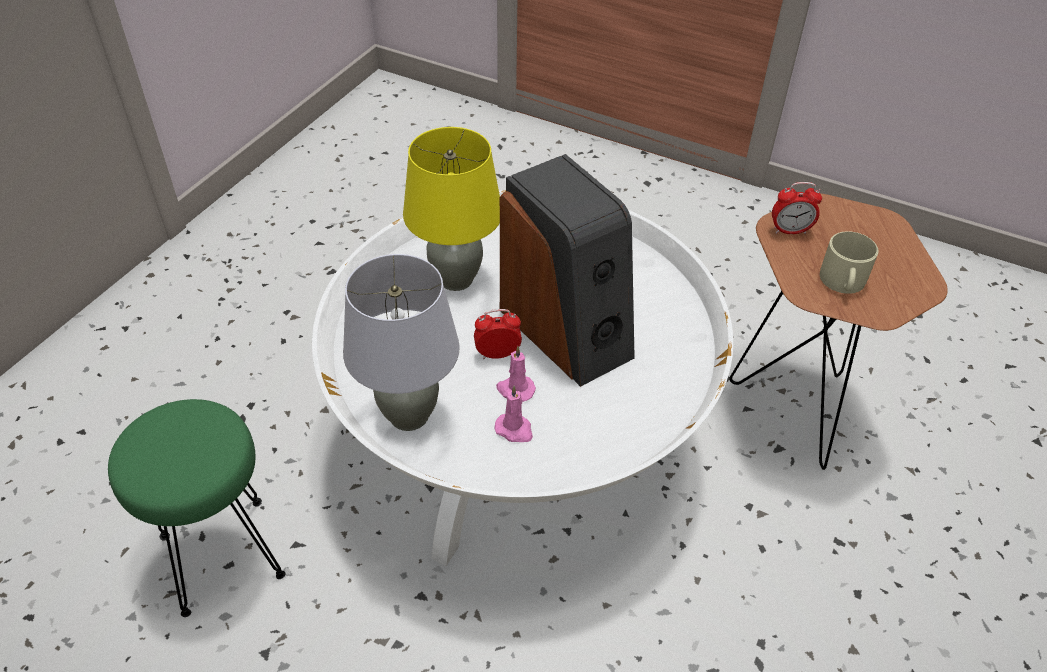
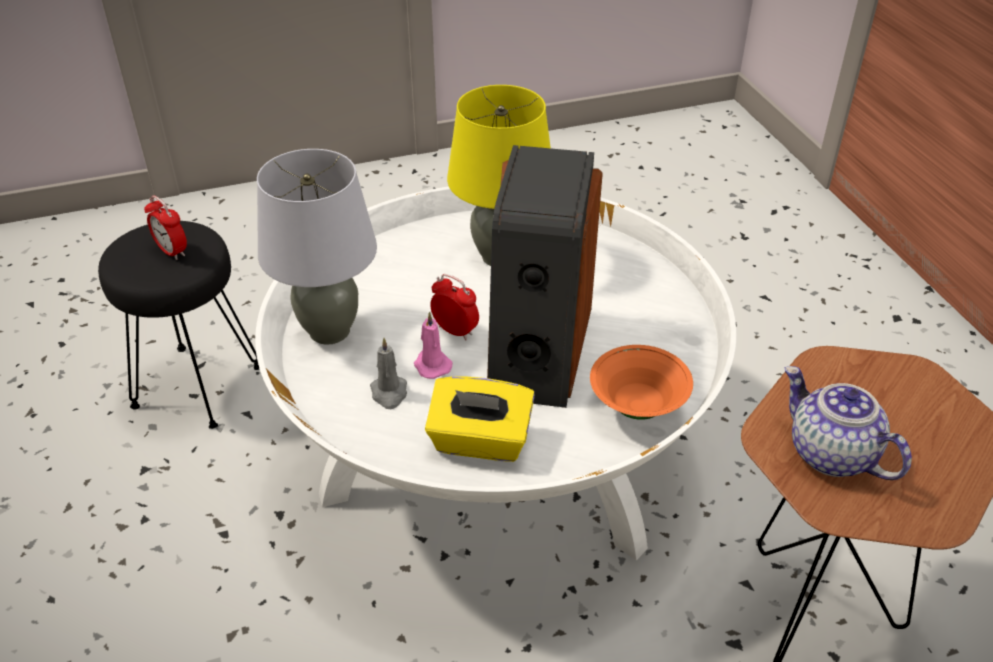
camera: 45 degrees right, 5 degrees down
(222, 553) = (199, 385): green stool -> black stool
(515, 430) = (389, 393): pink candle -> grey candle
(615, 418) = (480, 441): none -> yellow tissue box
(674, 328) = (638, 407): none -> orange bowl
(790, 231) = (839, 374): alarm clock -> alarm clock (172, 251)
(842, 282) = (830, 454): beige mug -> teapot

